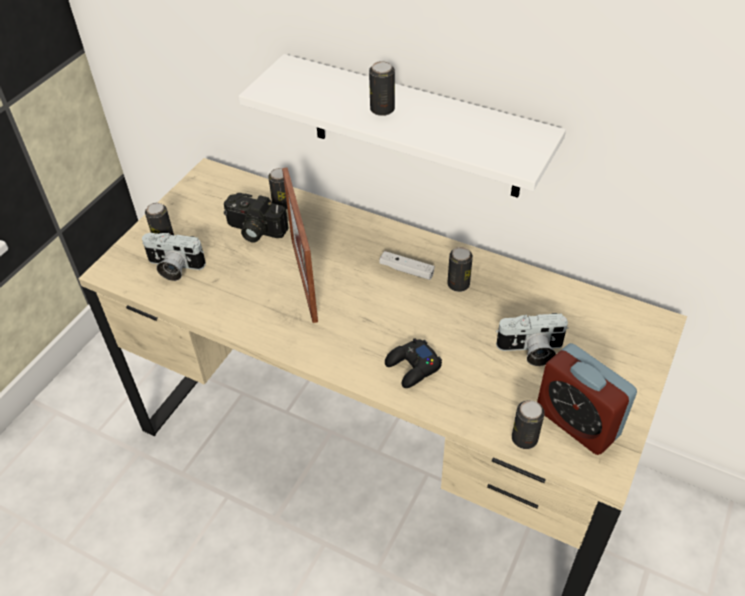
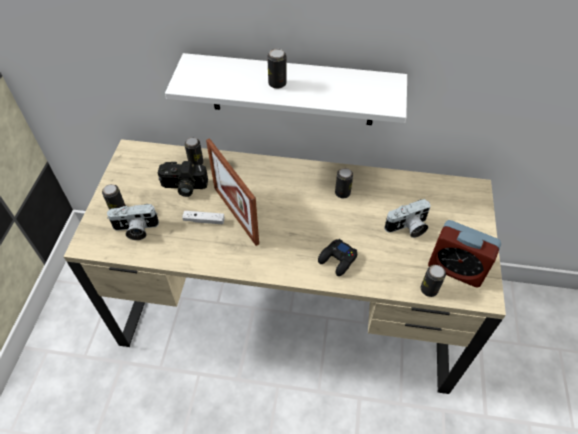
camera: 20 degrees left, 5 degrees up
(406, 270) = (304, 191): white game controller -> white game controller (204, 220)

